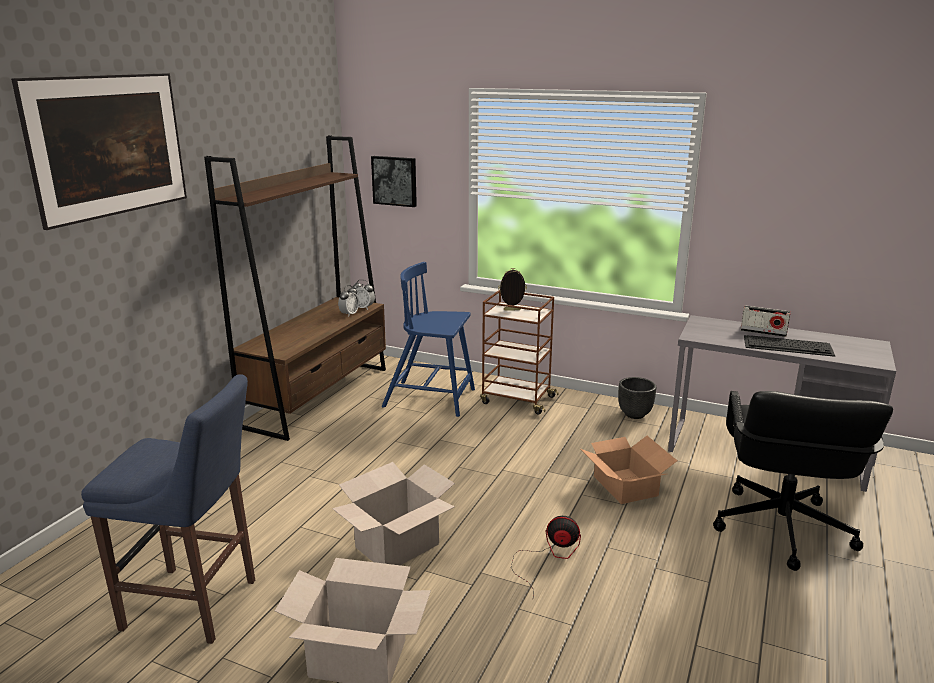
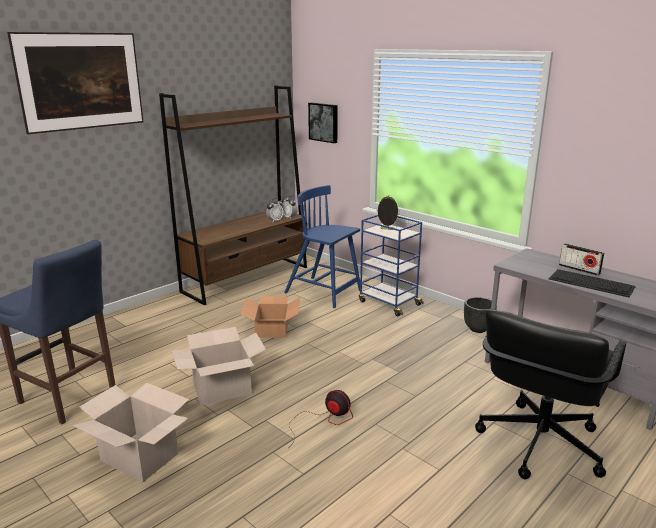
camera: 20 degrees right, 0 degrees up
(516, 400) = (388, 303): brown cart -> blue cart
(625, 485) = (427, 381): cardboard box -> cardboard box (272, 328)

